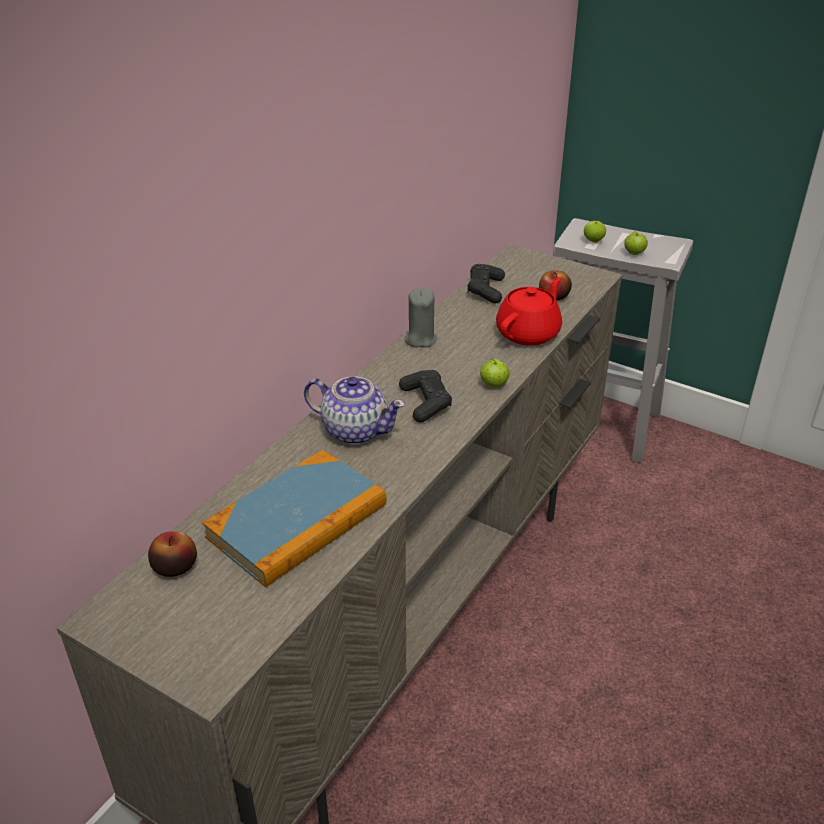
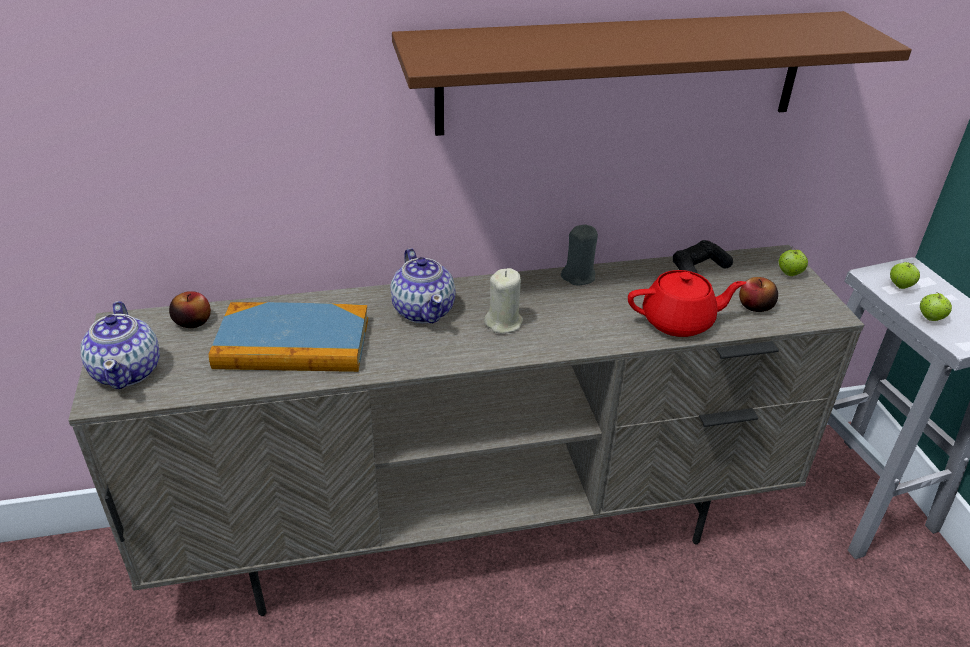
camera: 45 degrees right, 0 degrees up
(191, 645) = (128, 371): none -> teapot
(409, 139) = (622, 73): none -> brown shelf
(425, 403) = (504, 323): black game controller -> beige candle
(494, 385) = (578, 342): apple -> apple (789, 274)

